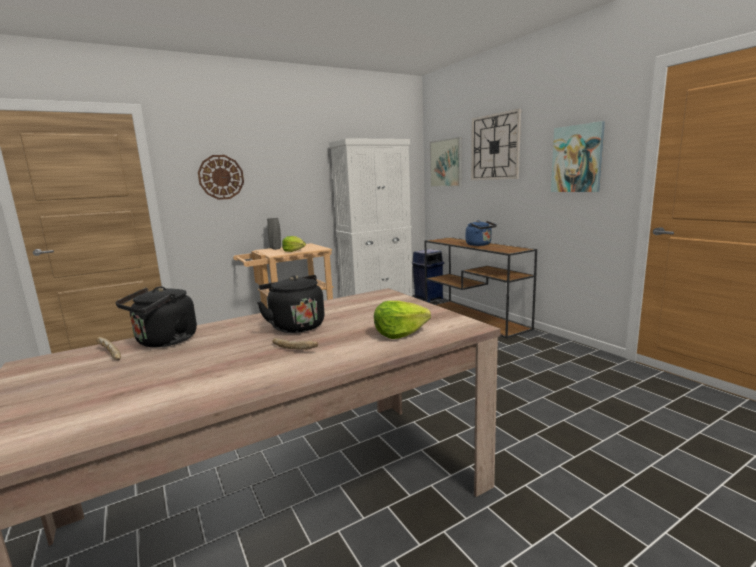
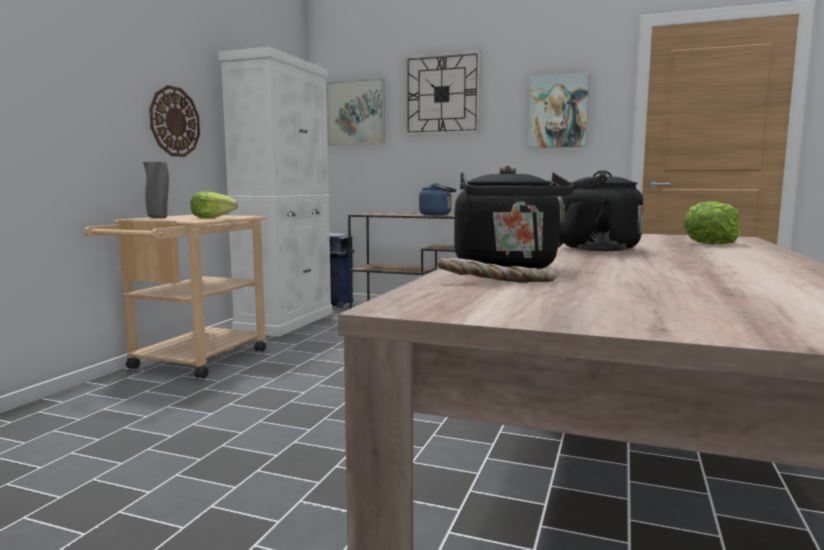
camera: 40 degrees left, 5 degrees down
(221, 177) = (61, 71): wall clock -> wall clock (174, 122)
(295, 348) = (687, 255): bread -> none

